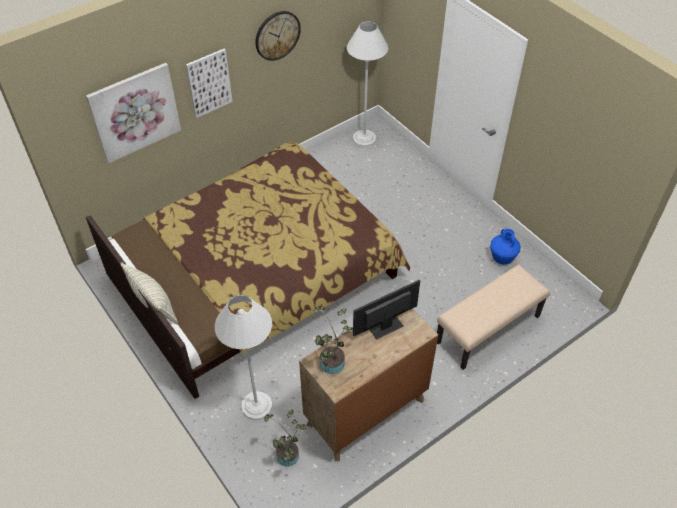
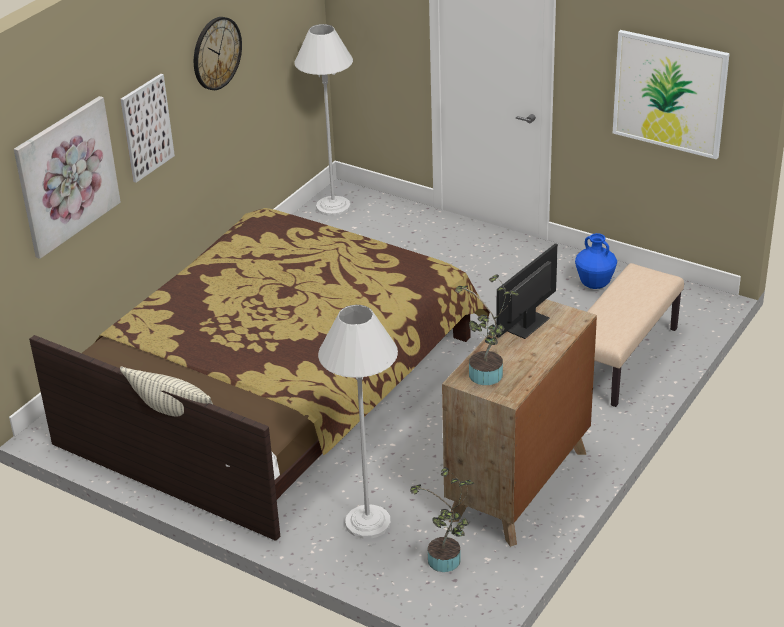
camera: 20 degrees left, 15 degrees down
(584, 157) = (669, 93): none -> picture

